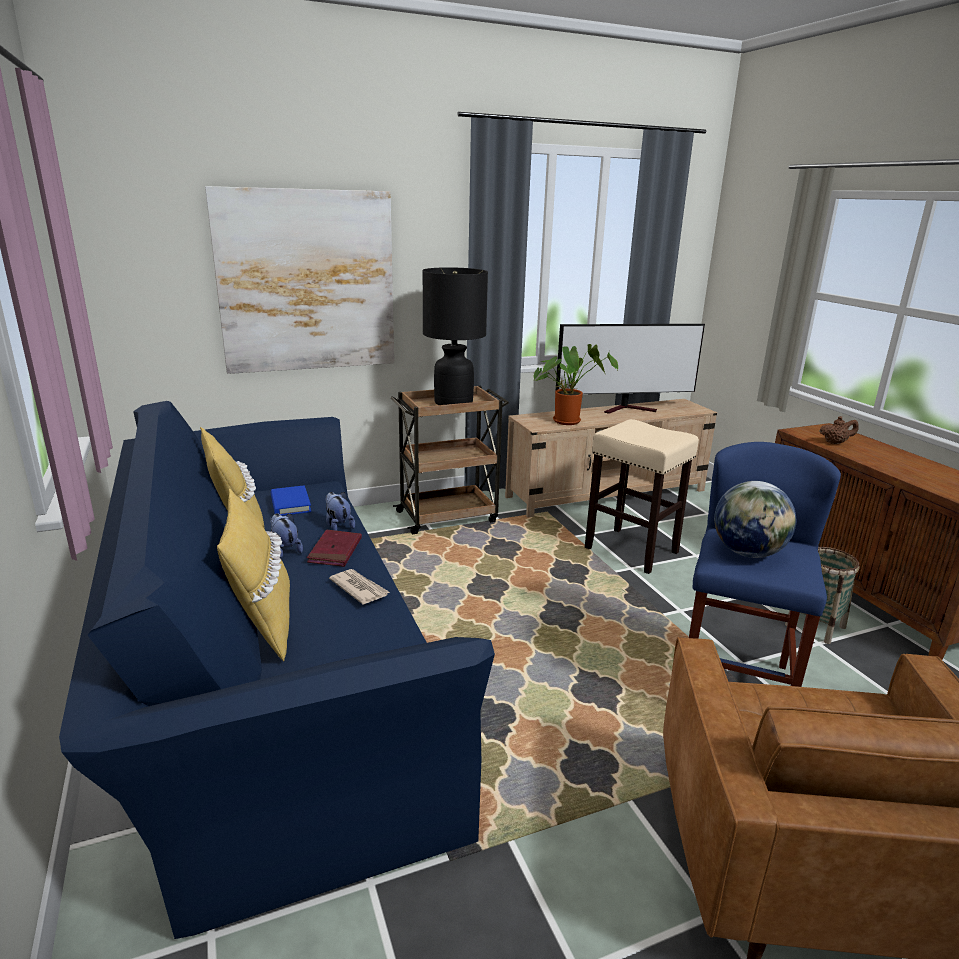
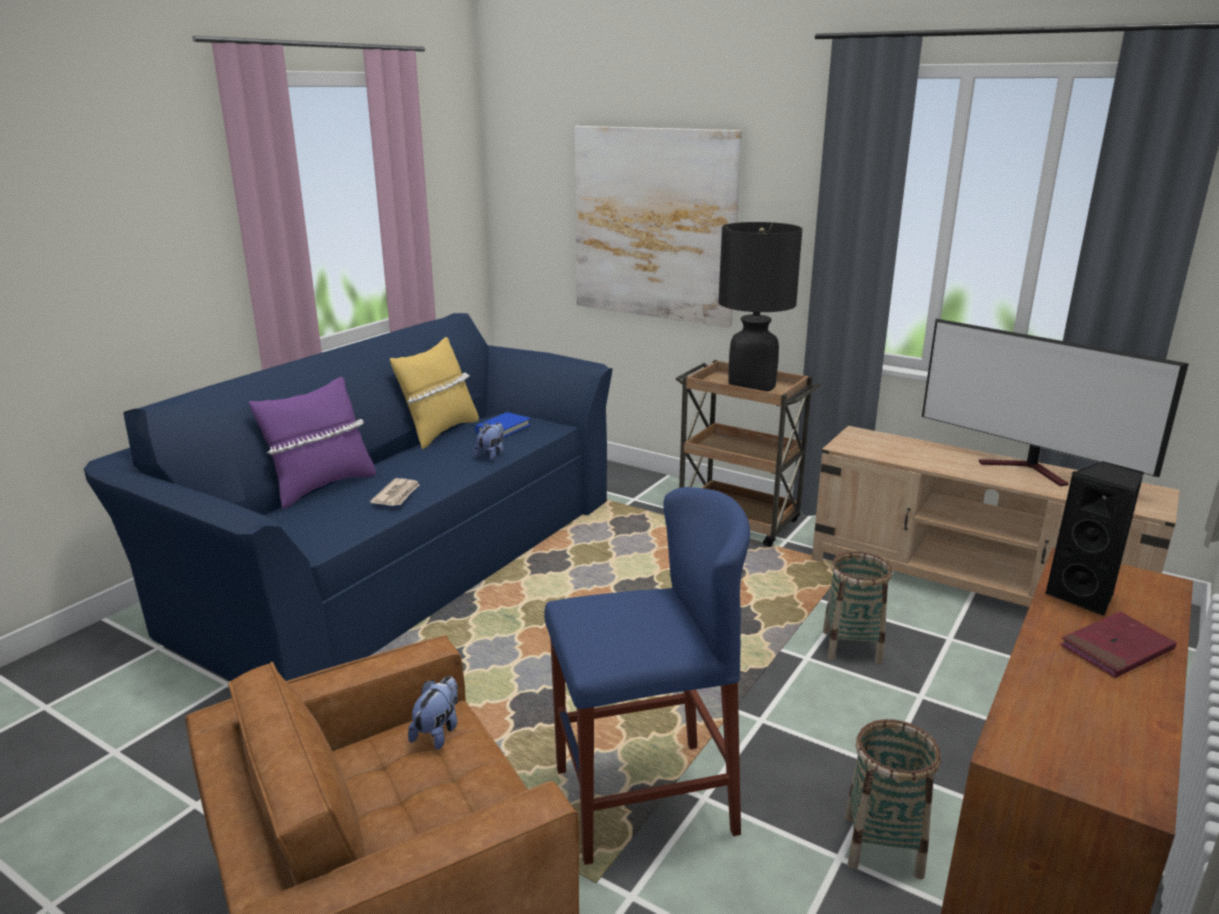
camera: 55 degrees right, 0 degrees up
(263, 624) = (321, 487): yellow pillow -> purple pillow
(285, 550) = (426, 454): plush toy -> plush toy (438, 731)
(335, 551) = (443, 468): red book -> red book (1116, 649)
(569, 421) = (900, 453): potted plant -> none
(632, 550) = (852, 646): beige stool -> basket
(748, 553) = (615, 614): globe -> none
(835, 443) = (1084, 596): brown teapot -> black speaker

